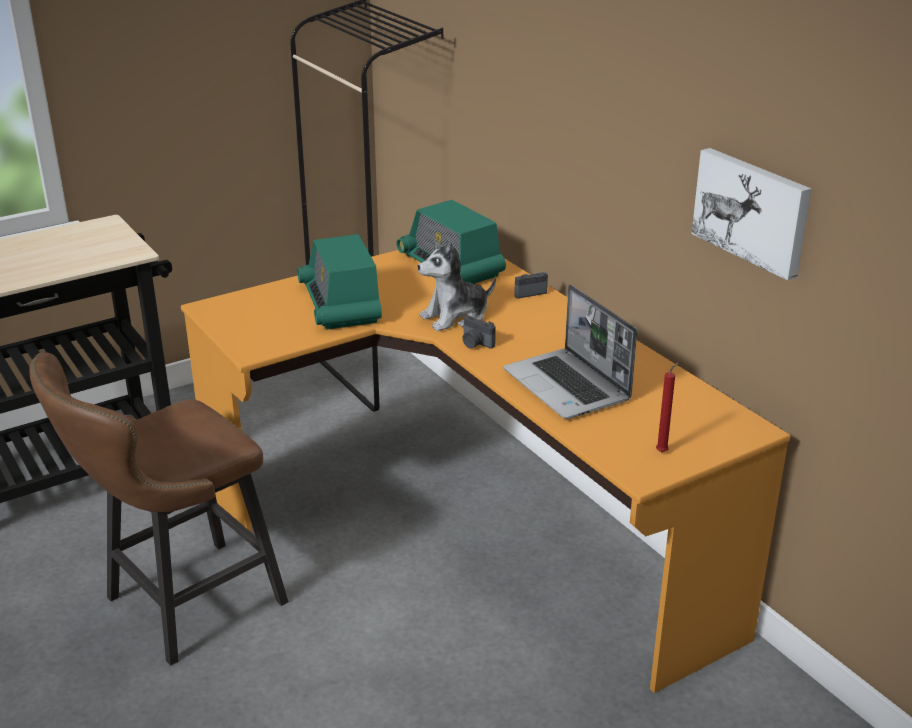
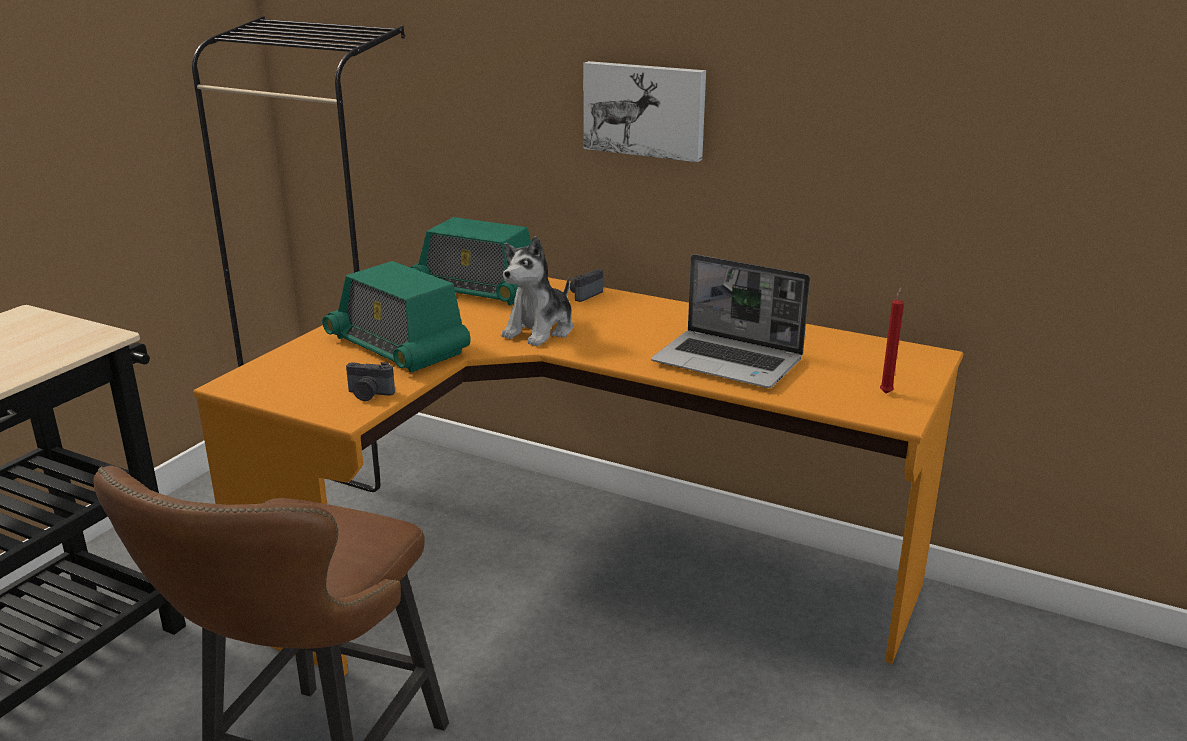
camera: 30 degrees left, 5 degrees down
(475, 344) = (591, 348): camera -> camera (369, 395)
(752, 211) = (887, 131): picture -> picture (645, 110)

